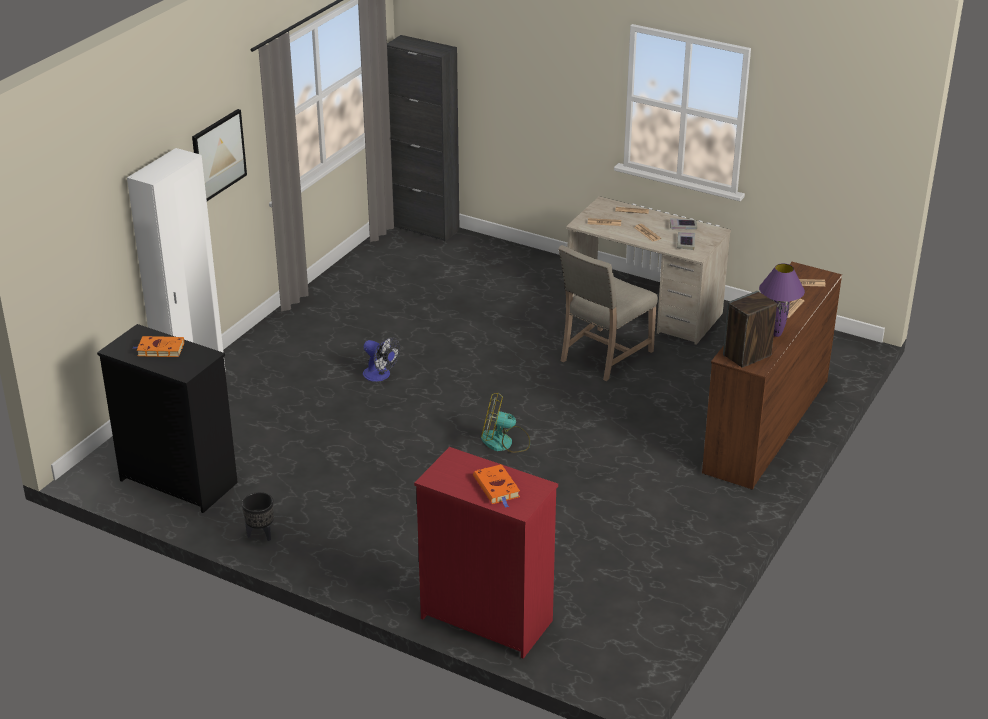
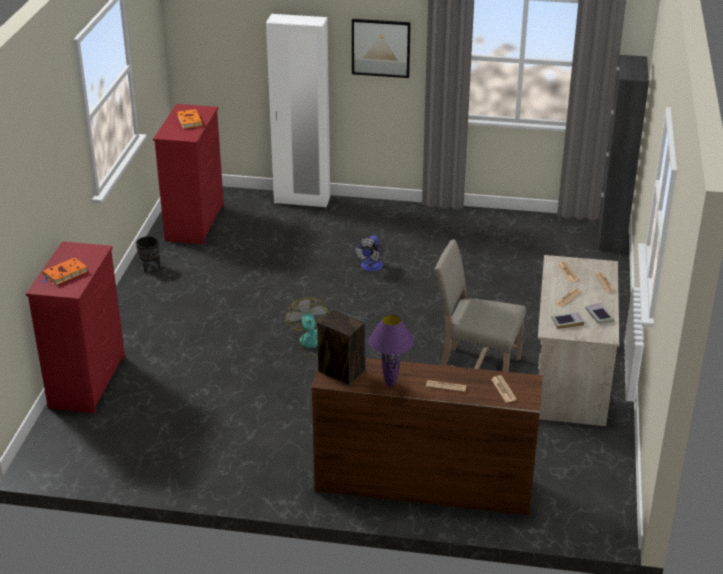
camera: 70 degrees right, 0 degrees up
(178, 481) = (195, 223): black dresser -> red dresser

